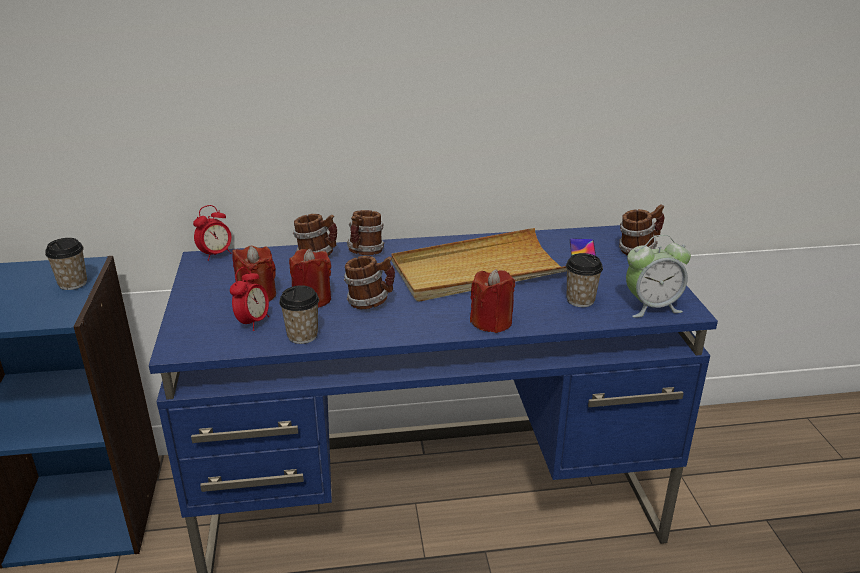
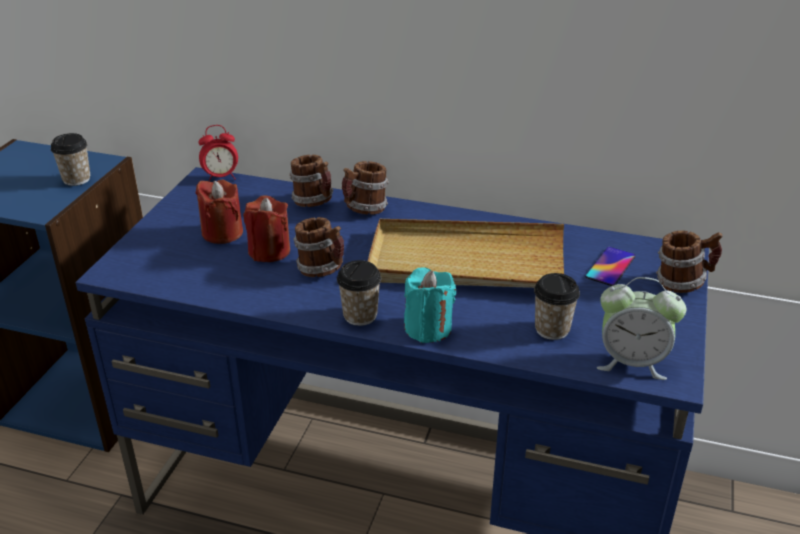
camera: 25 degrees right, 5 degrees up
(253, 322) = (195, 262): alarm clock -> none
(302, 336) = (228, 290): cup -> cup (360, 315)
(491, 322) = (428, 328): red candle -> turquoise candle

